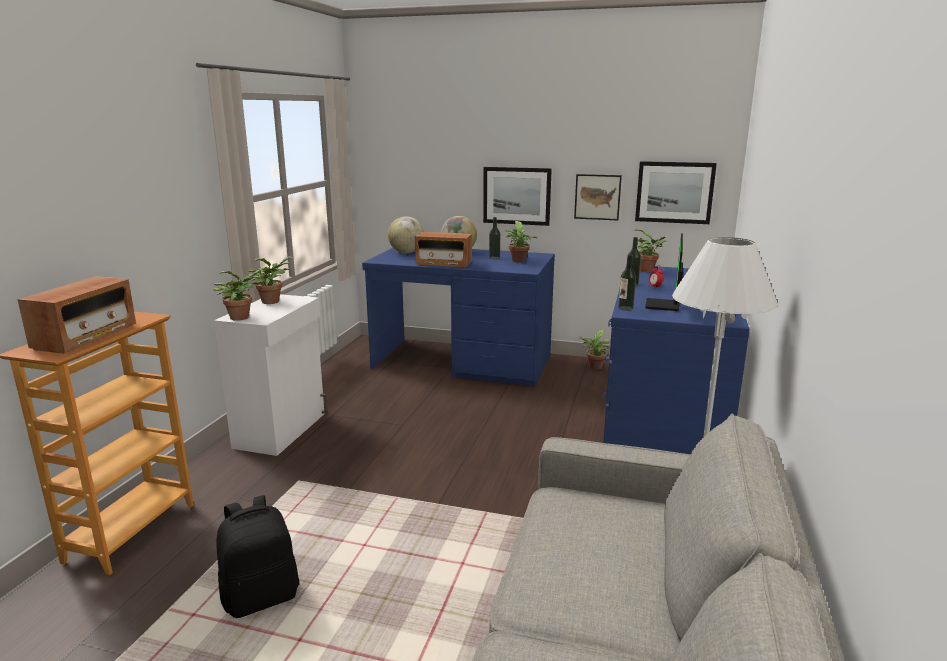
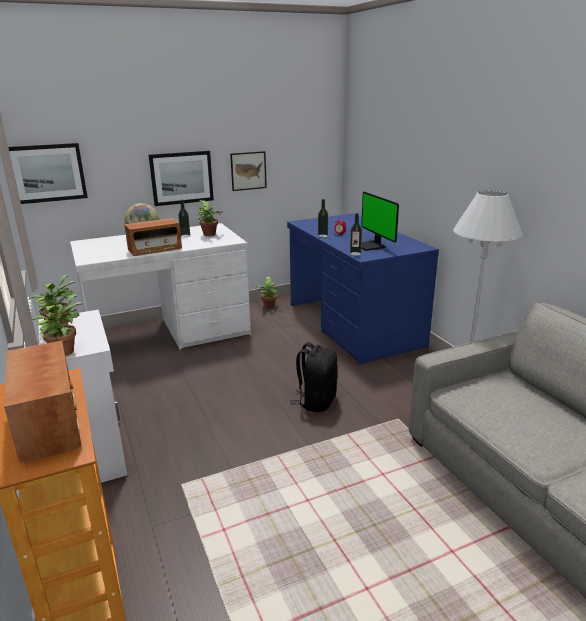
camera: 40 degrees left, 5 degrees up
(261, 597) = (294, 582): black backpack -> black backpack (316, 401)
(407, 253) = (98, 247): globe -> none
(462, 362) = (169, 334): blue desk -> white desk
(648, 270) = (310, 223): potted plant -> none
(674, 192) = (302, 160): picture -> picture (47, 173)

